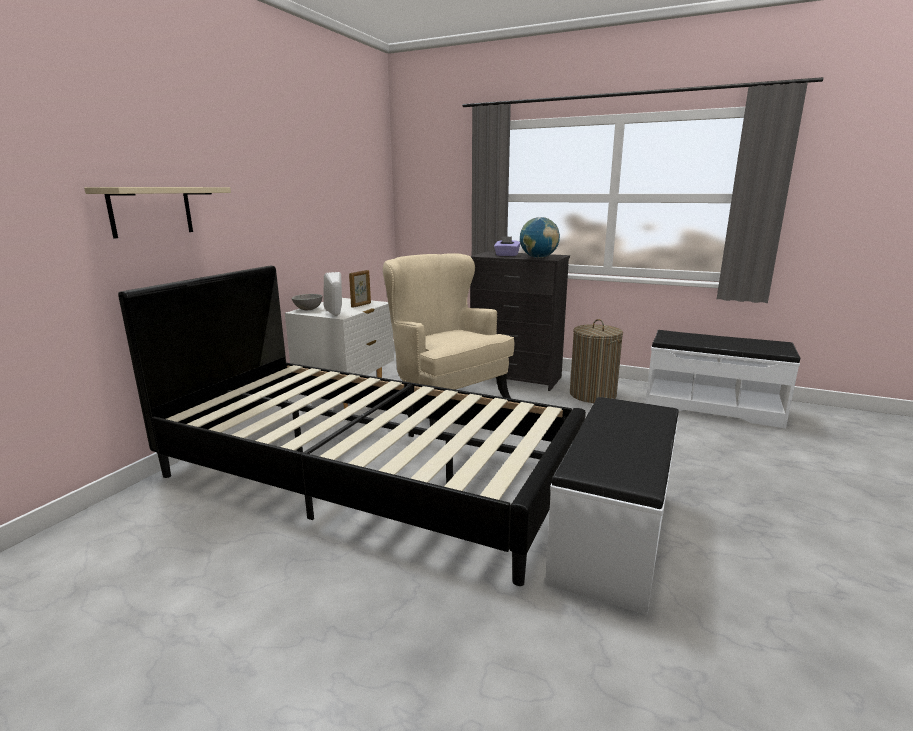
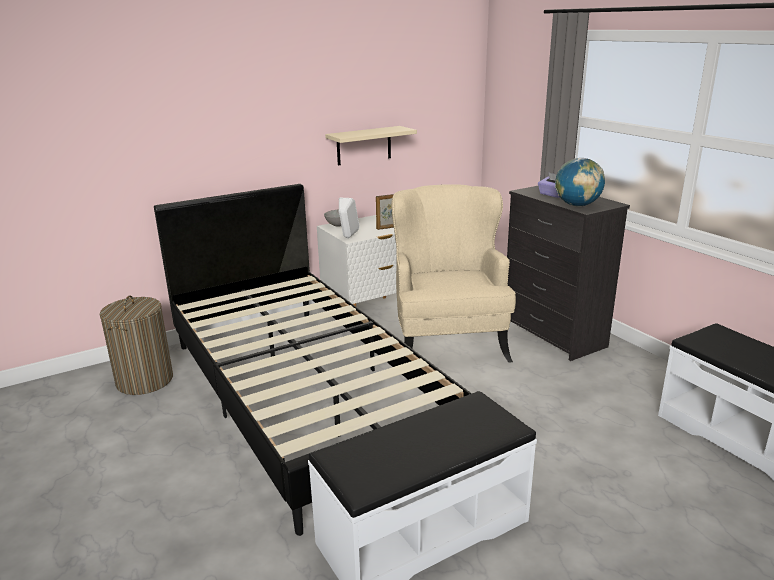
camera: 35 degrees right, 5 degrees up
(151, 211) = (188, 141): beige shelf -> beige shelf (364, 145)
(592, 394) = (614, 380): laundry basket -> laundry basket (144, 380)

